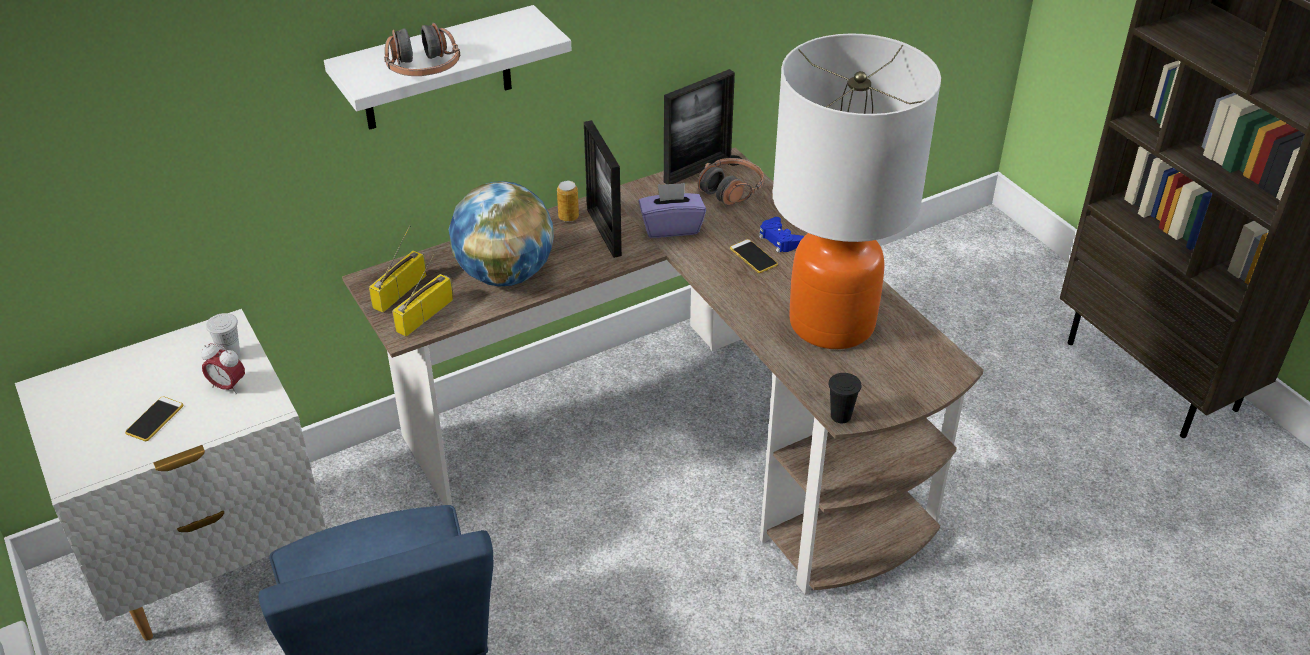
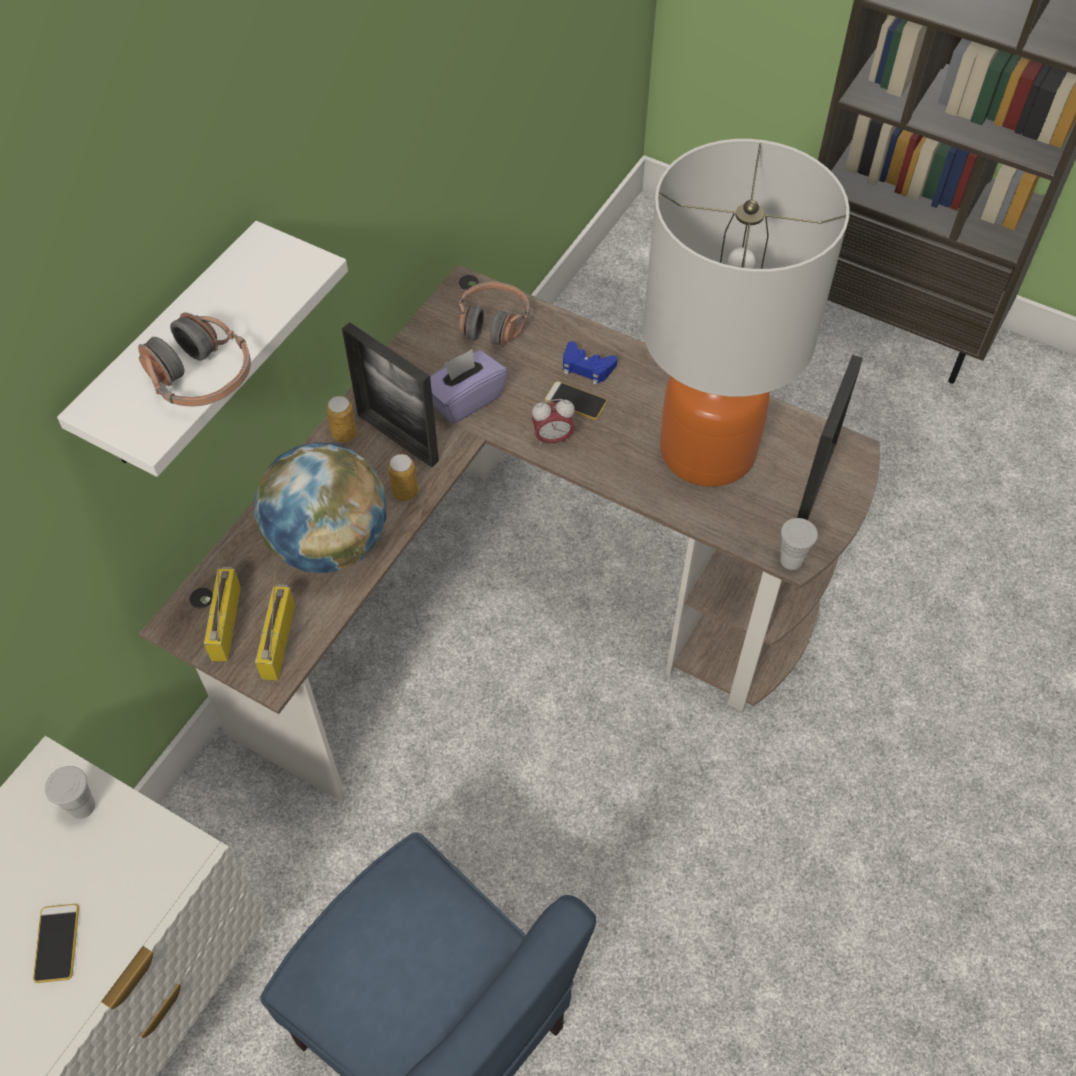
camera: 30 degrees left, 15 degrees up
(228, 386) = (113, 851): alarm clock -> alarm clock (553, 439)
(582, 265) = (405, 492): none -> can
(697, 170) = (440, 312): picture frame -> picture frame (816, 480)
(840, 416) = (791, 560): black cup -> white cup

